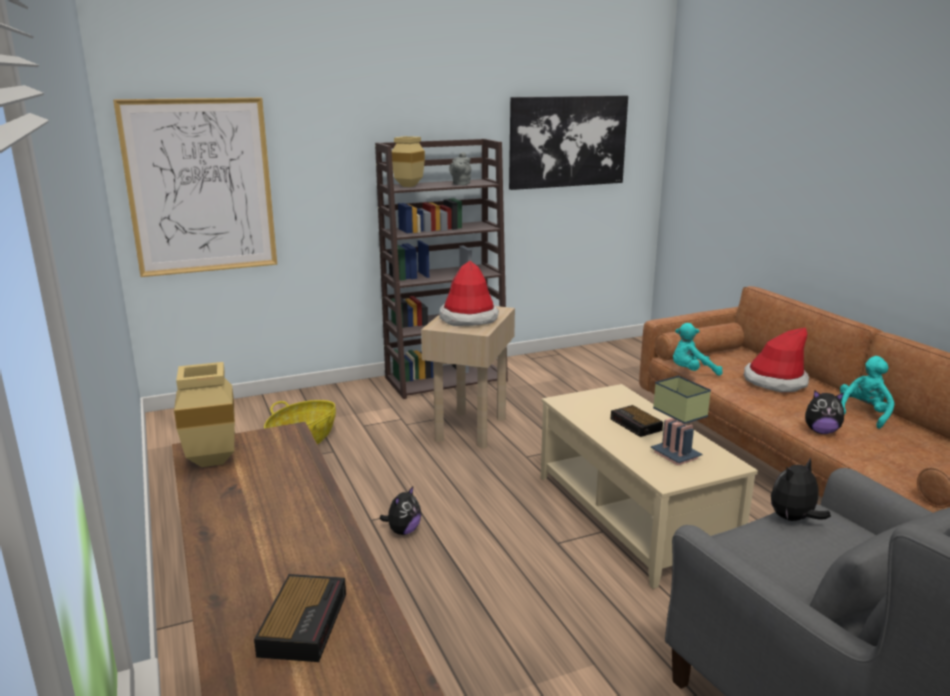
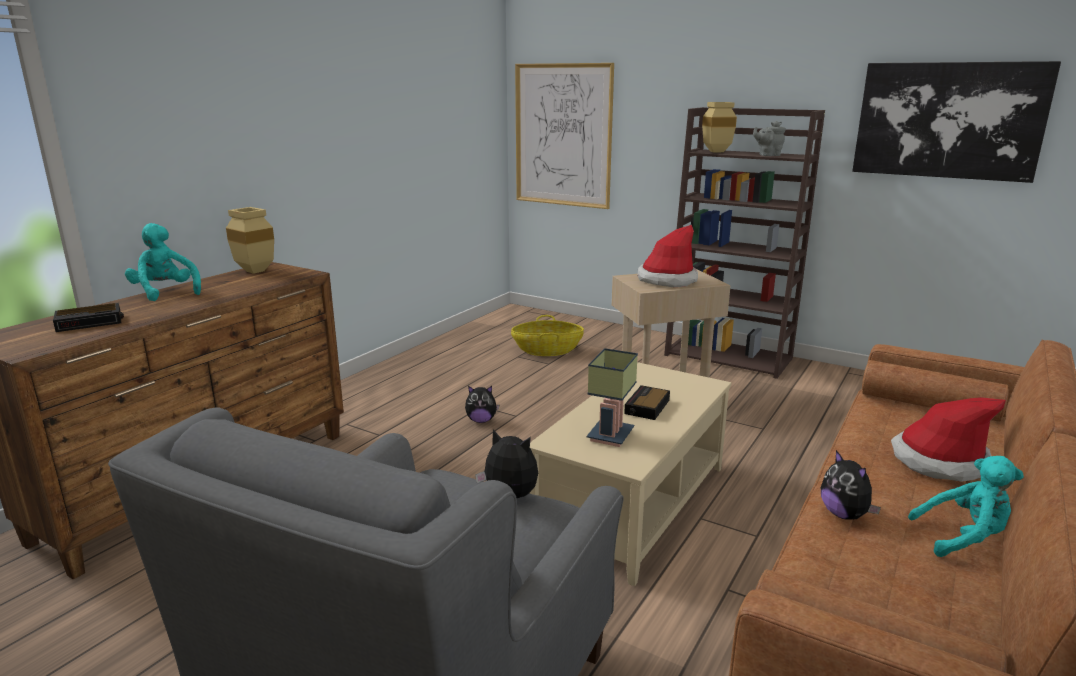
camera: 55 degrees right, 0 degrees up
(692, 372) = (862, 413): turquoise plush toy -> turquoise plush toy (165, 293)

